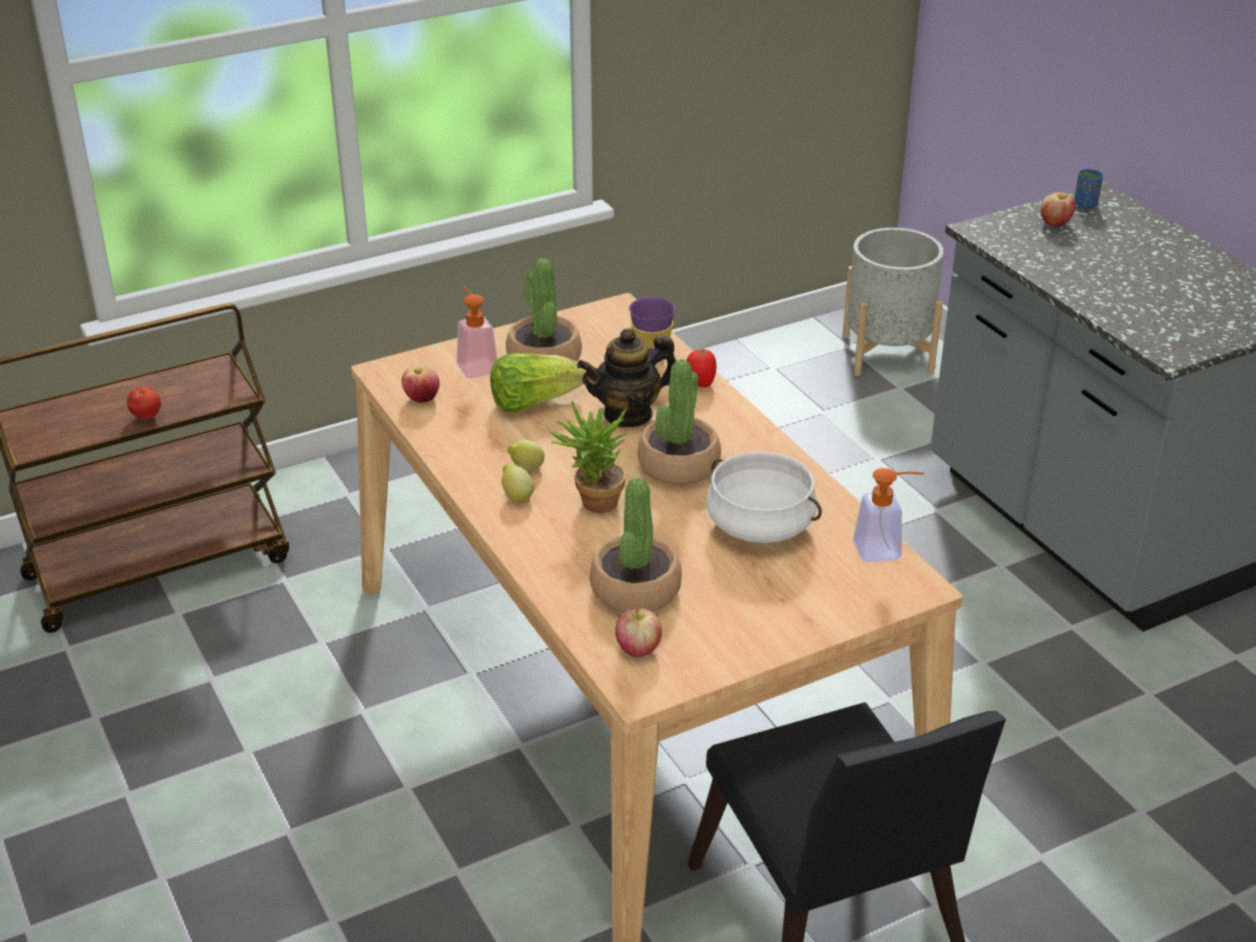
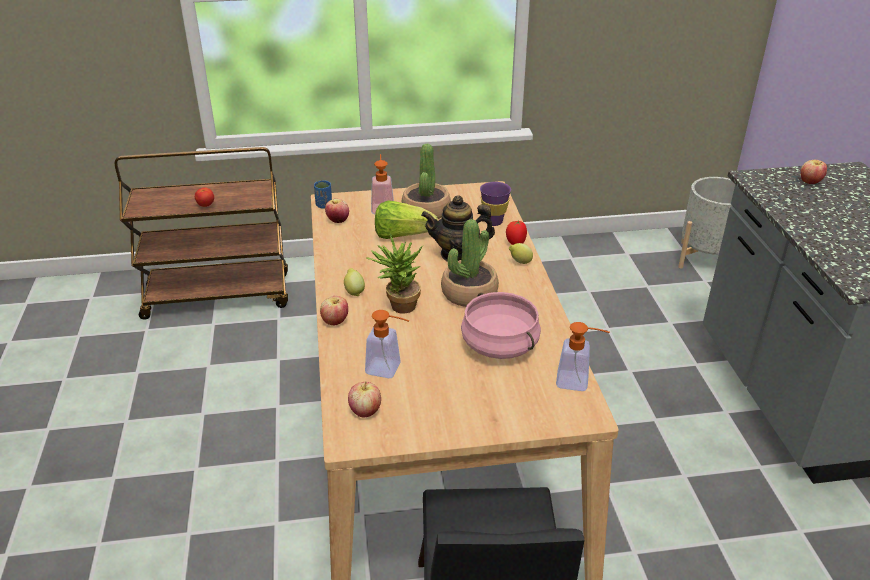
camera: 20 degrees right, 0 degrees up
(518, 544) = (335, 322): none -> apple
(526, 468) = (371, 275): lemon -> lemon (520, 262)
(635, 590) = (389, 369): potted plant -> soap dispenser
(761, 525) = (500, 345): white cooking pot -> pink cooking pot
(1085, 205) = (839, 173): blue cup -> blue cup (324, 205)

